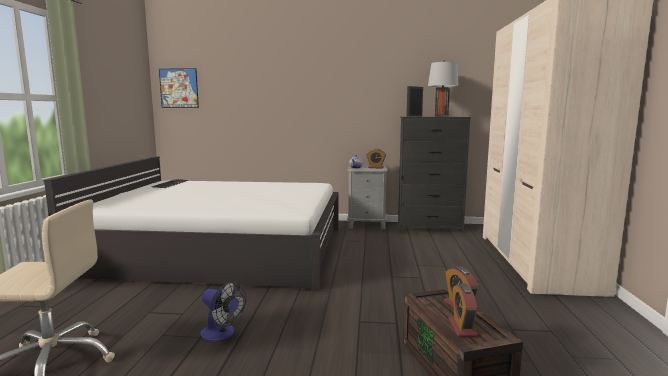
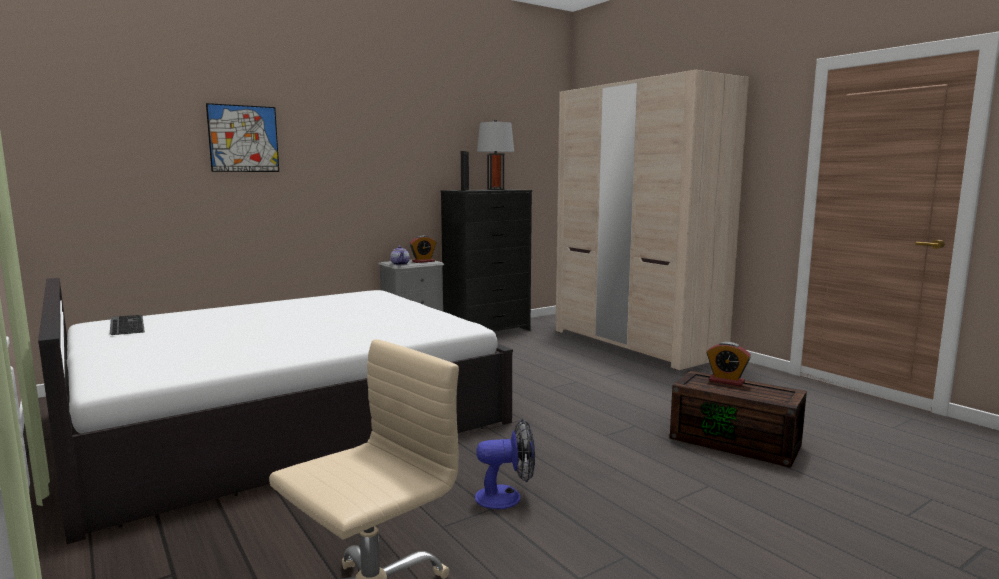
camera: 40 degrees left, 0 degrees up
(179, 88) = (61, 143): picture -> picture (243, 138)
(462, 328) = (761, 394): alarm clock -> none

